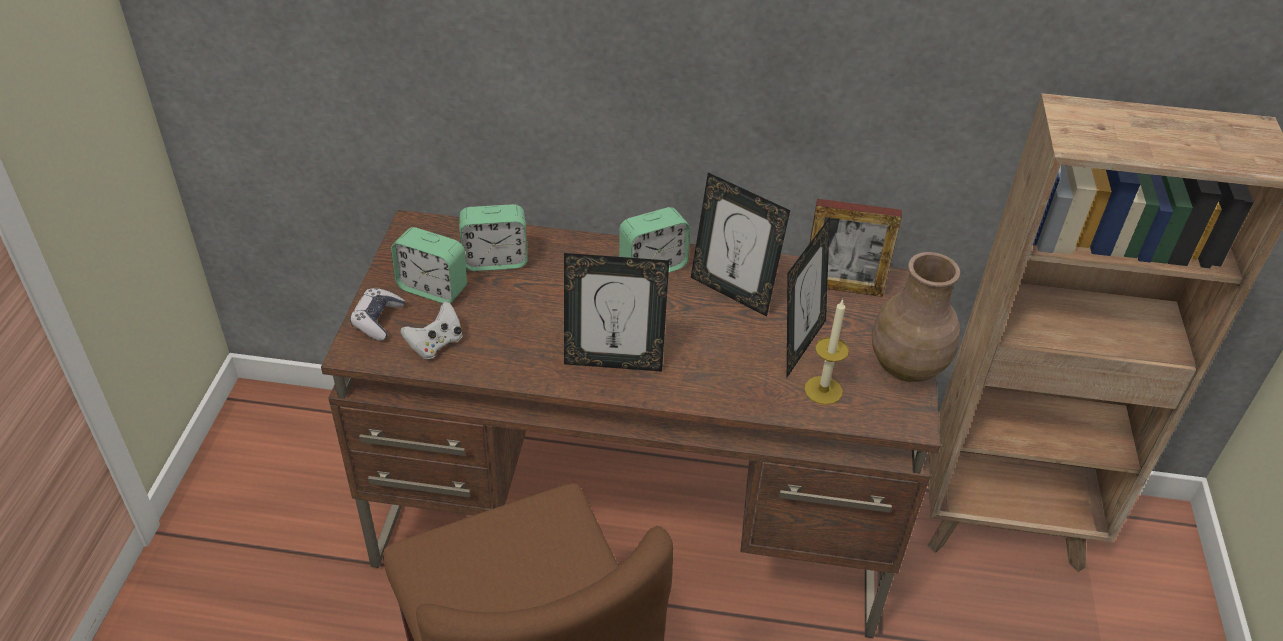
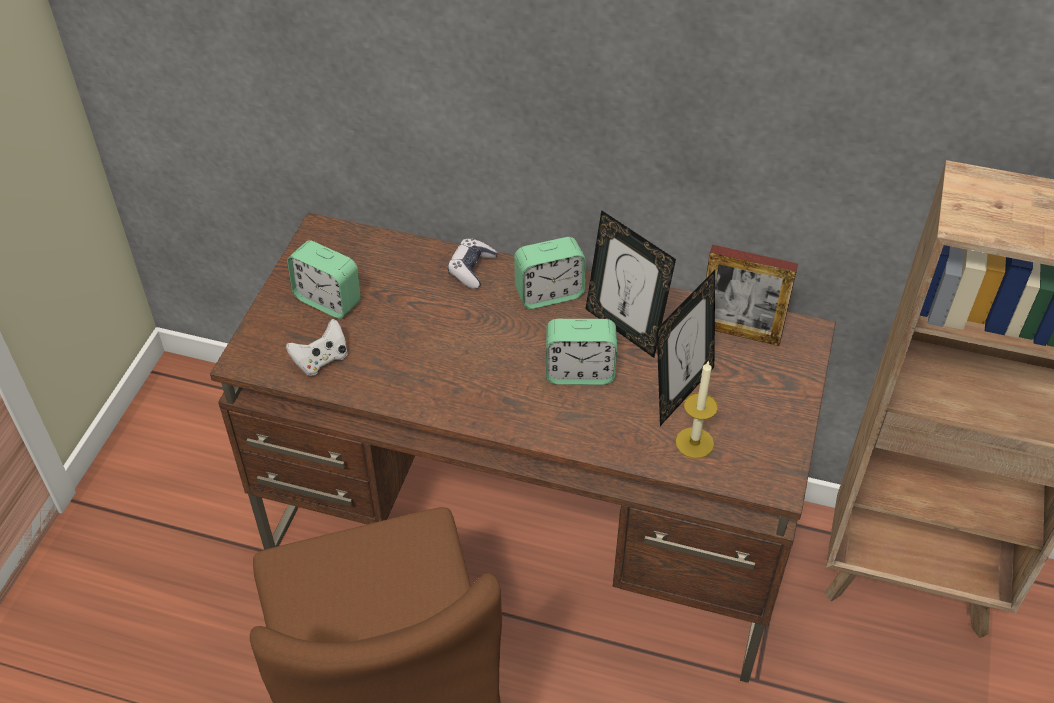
camera: 10 degrees right, 5 degrees up
(378, 320) = (270, 330): game controller -> game controller (471, 269)
(495, 260) = (393, 275): alarm clock -> alarm clock (579, 372)
(613, 361) = (490, 393): picture frame -> none
(907, 367) = (786, 426): brown vase -> none

